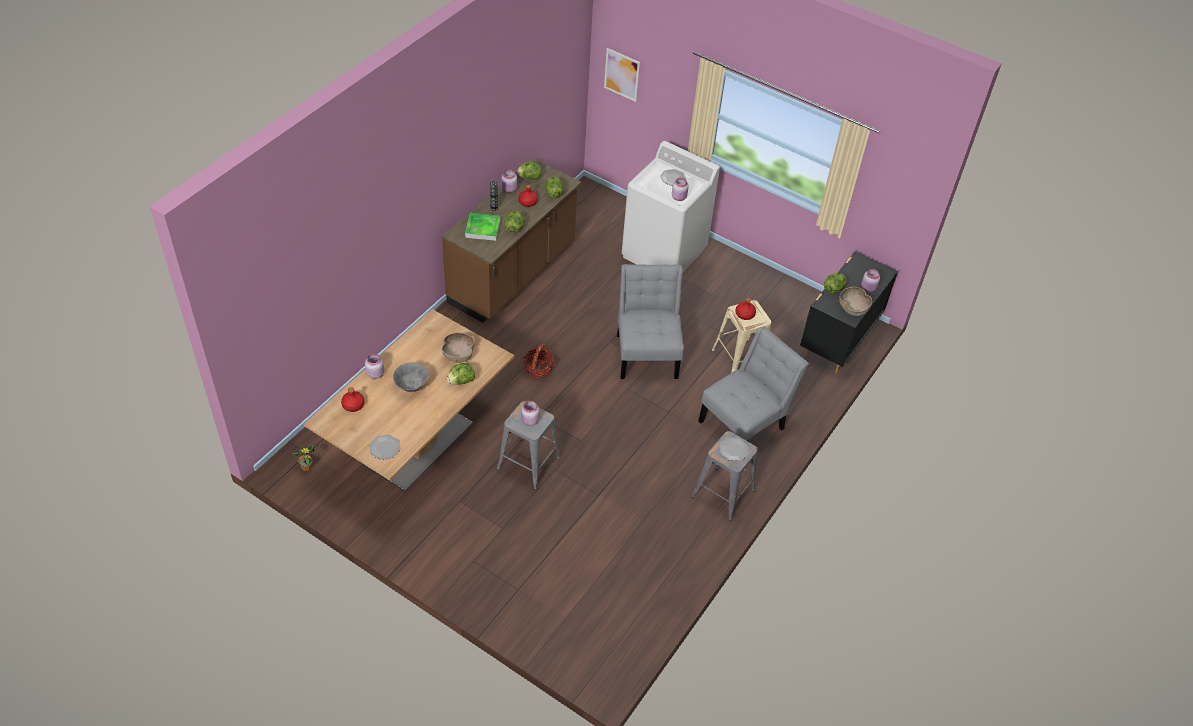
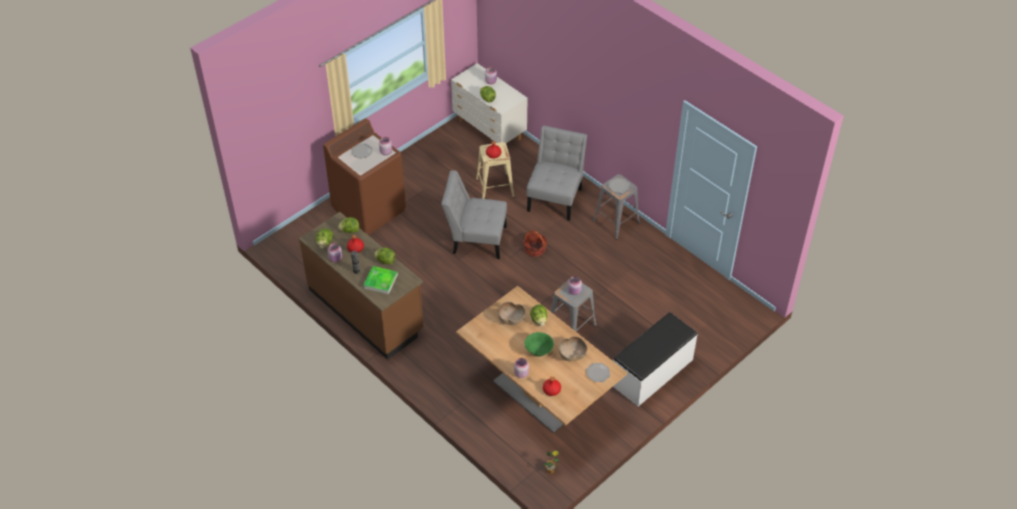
camera: 75 degrees left, 0 degrees up
(411, 387) = (539, 351): grey bowl -> green bowl
(468, 559) = (652, 372): none -> white bench
(538, 369) = (477, 307): basket -> basket (535, 249)
(622, 74) = (263, 139): picture -> none
(664, 253) = (369, 209): white washing machine -> brown washing machine
(745, 423) = (555, 197): grey chair -> grey chair turned 45 degrees clockwise
(838, 341) = (489, 131): black dresser -> white dresser
(853, 309) = (509, 94): brown bowl -> brown bowl (572, 354)

